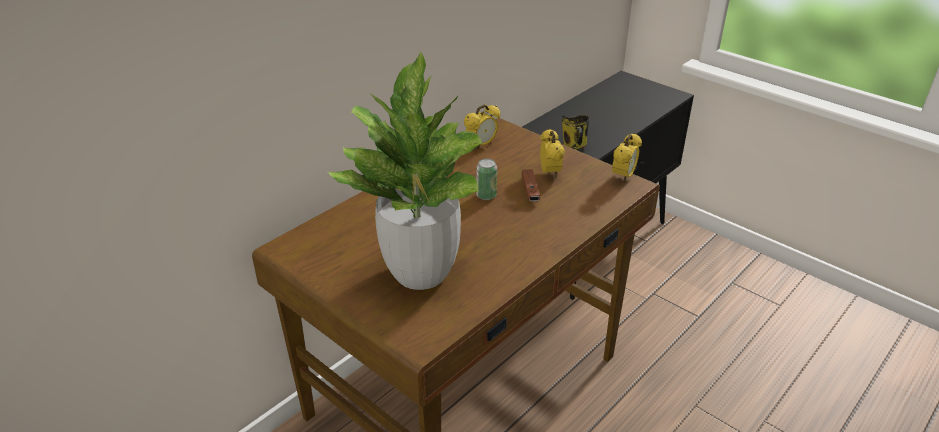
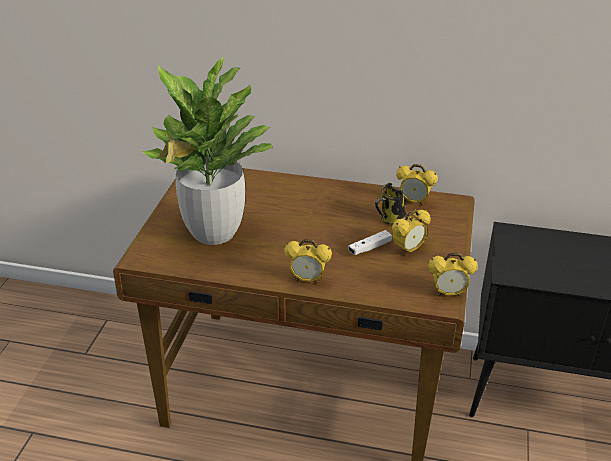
camera: 60 degrees right, 0 degrees up
(486, 195) = (339, 228): can -> none
(530, 190) = (370, 248): brown game controller -> white game controller
(551, 240) = (307, 280): none -> alarm clock
(575, 146) = (514, 264): mug -> mug (390, 220)

